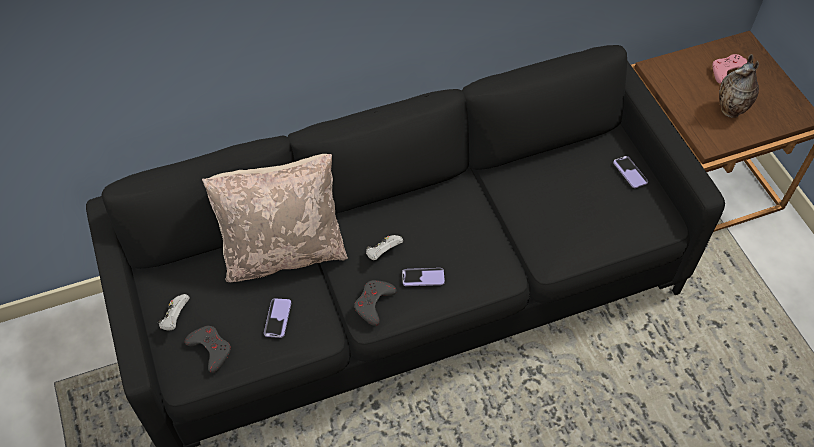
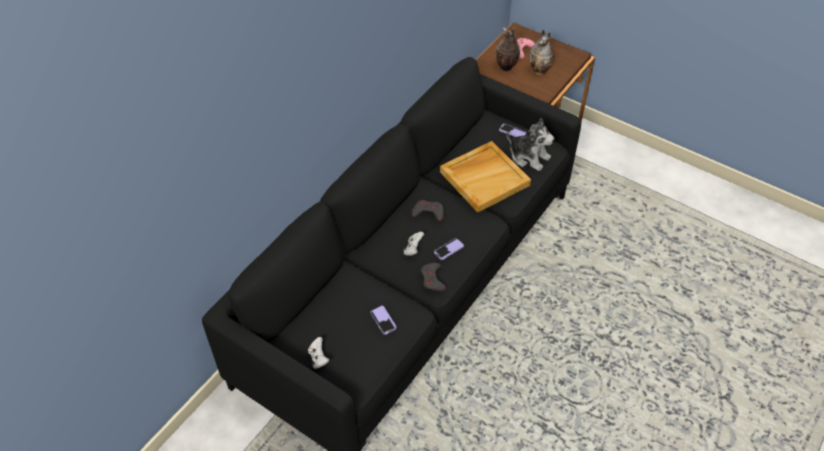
camera: 35 degrees left, 5 degrees down
(210, 349) = (358, 362): grey game controller -> grey game controller (428, 212)
(284, 251) = (351, 282): beige pillow -> none
(543, 213) = (484, 178): none -> beige tray
(624, 216) = (529, 157): none -> plush toy
(687, 85) = (505, 68): none -> vase

